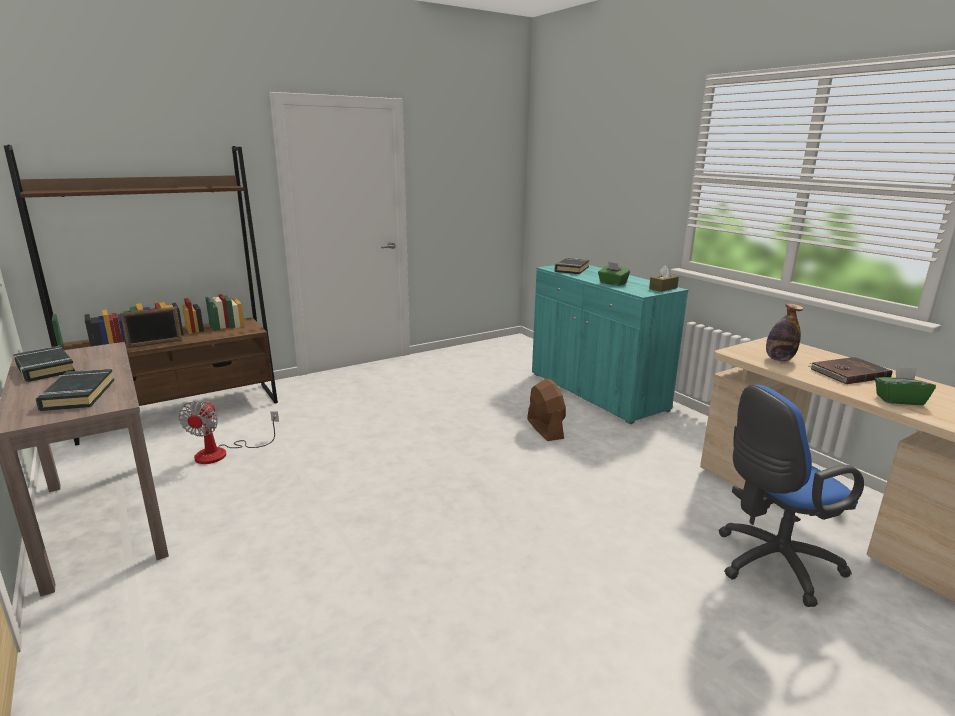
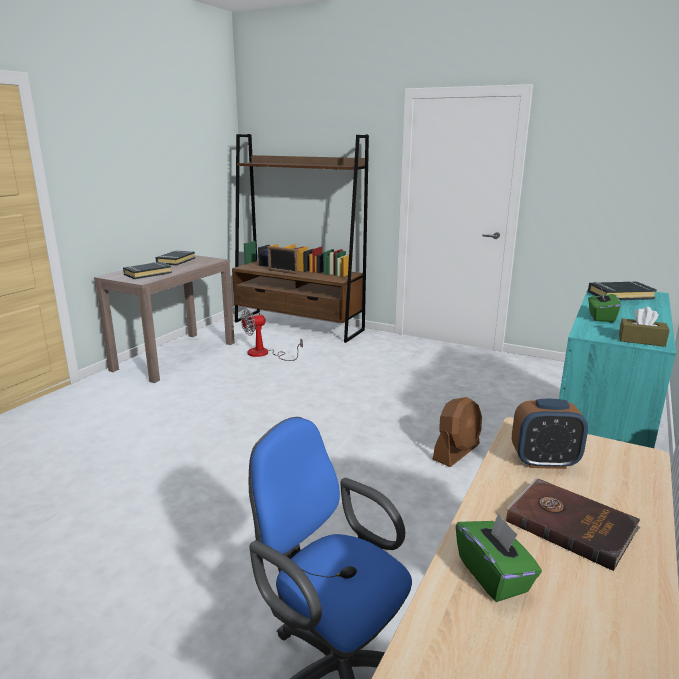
camera: 60 degrees right, 0 degrees up
(779, 359) = (544, 462): bottle -> alarm clock

